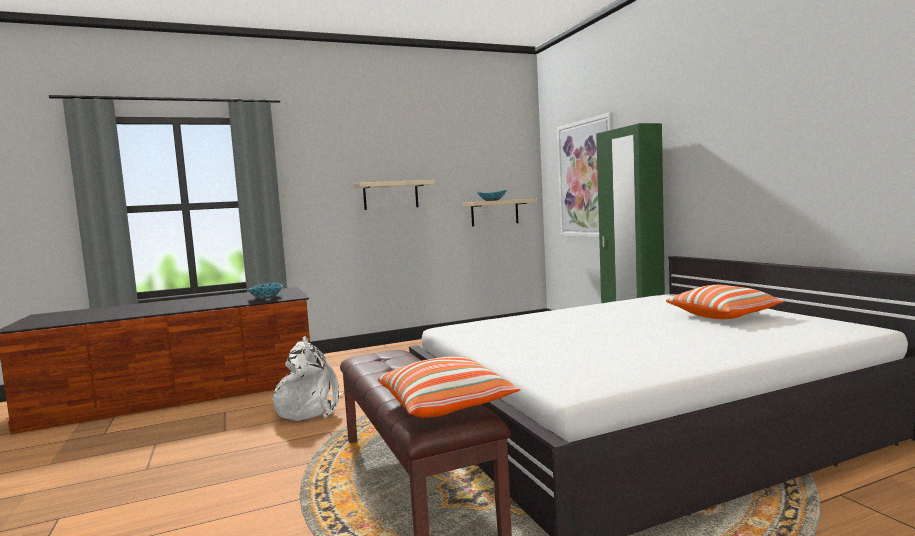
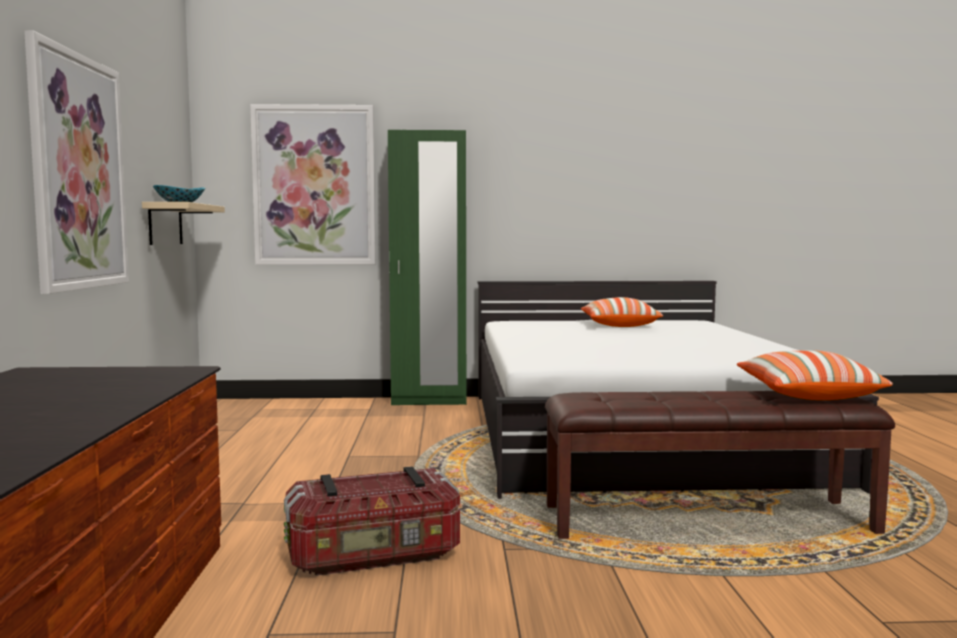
camera: 70 degrees left, 0 degrees up
(266, 298) = (131, 380): bowl -> none
(310, 408) = (374, 556): white backpack -> storage box
(391, 195) = (78, 172): beige shelf -> picture

